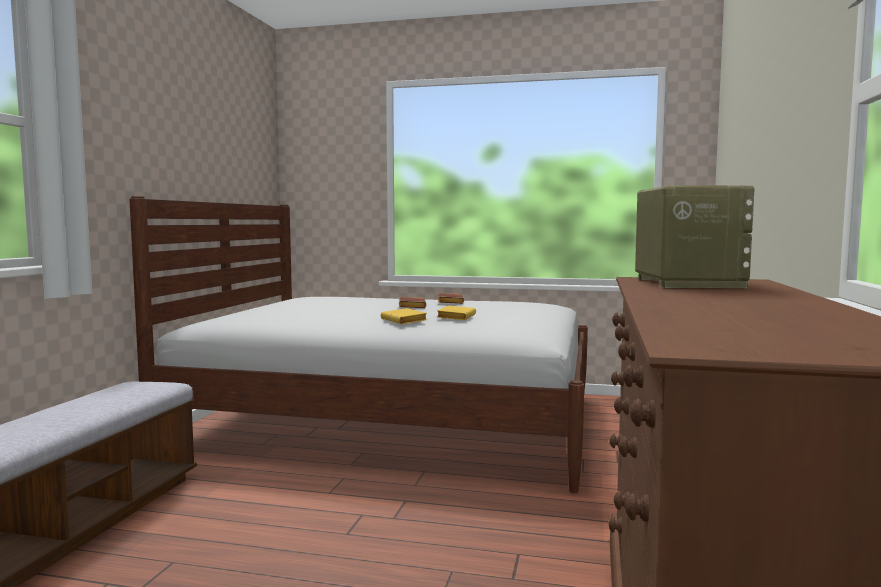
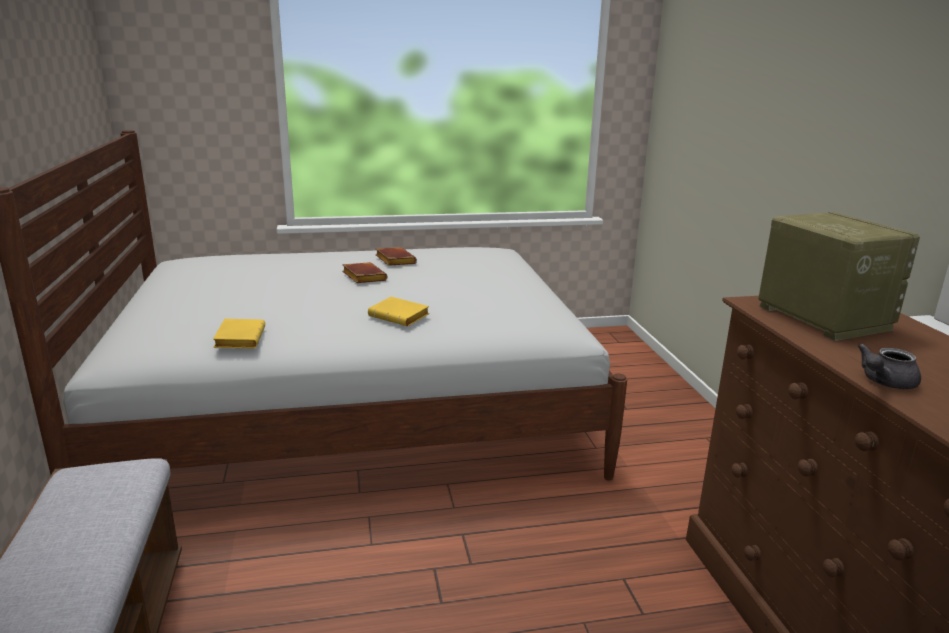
camera: 25 degrees left, 15 degrees up
(455, 317) = (445, 299): yellow book -> yellow book (238, 338)
(652, 297) = (884, 382): none -> grey teapot

